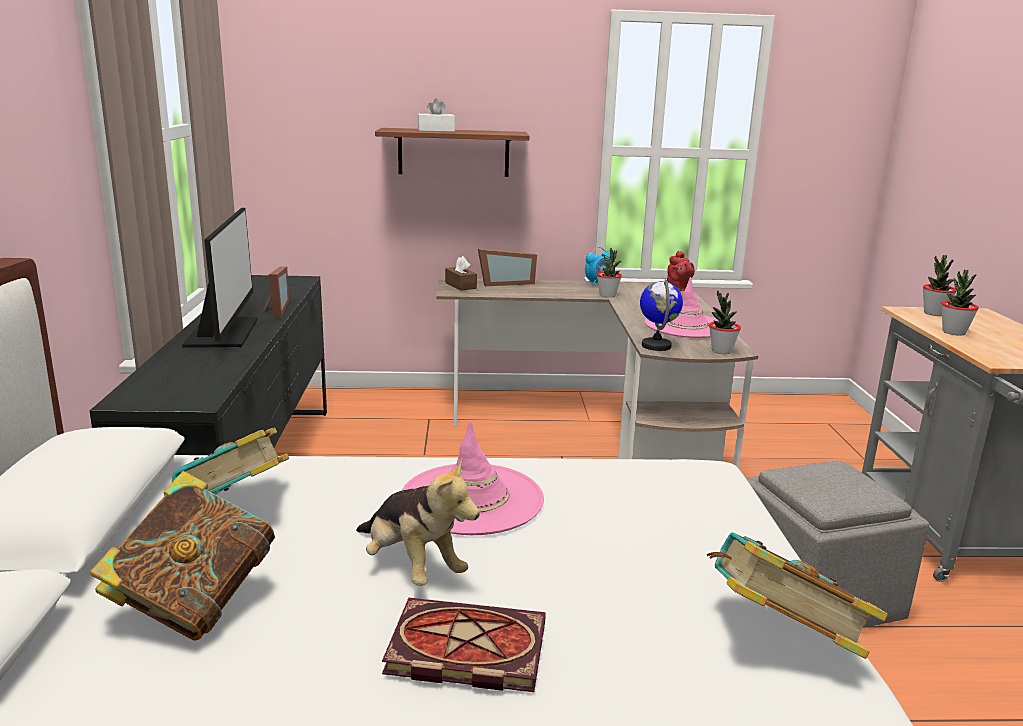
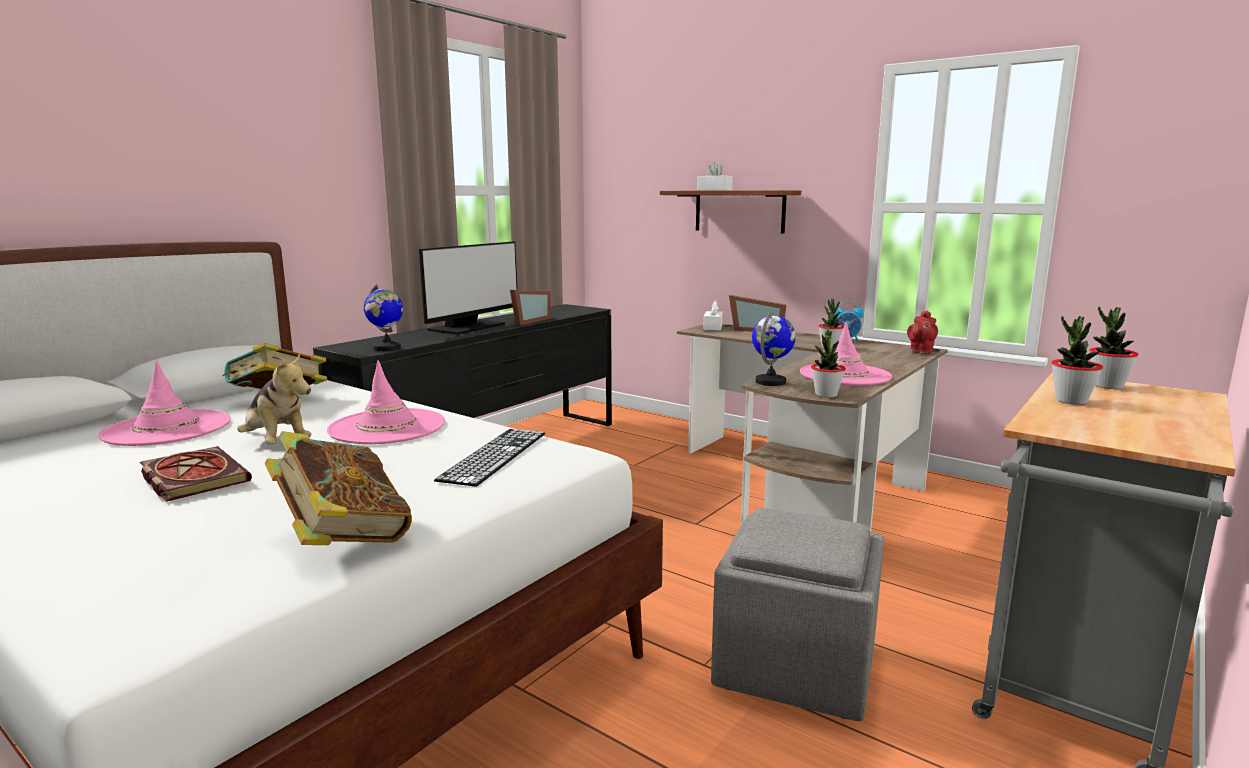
camera: 40 degrees right, 5 degrees down
(194, 603) = (167, 428): book -> pink hat
(209, 388) = (387, 348): none -> globe
(412, 567) = (276, 444): plush toy -> plush toy turned 45 degrees counterclockwise
(460, 285) = (713, 327): brown tissue box -> white tissue box
(658, 497) = (494, 456): none -> keyboard

